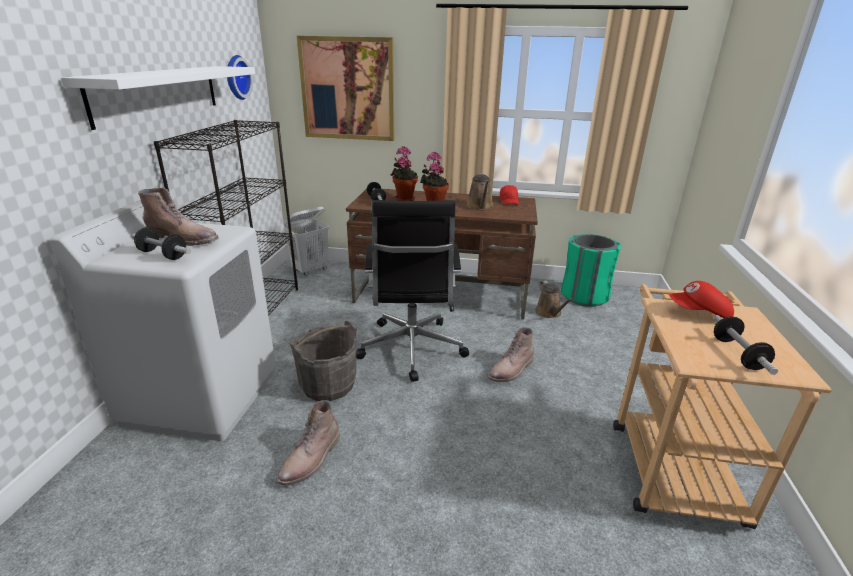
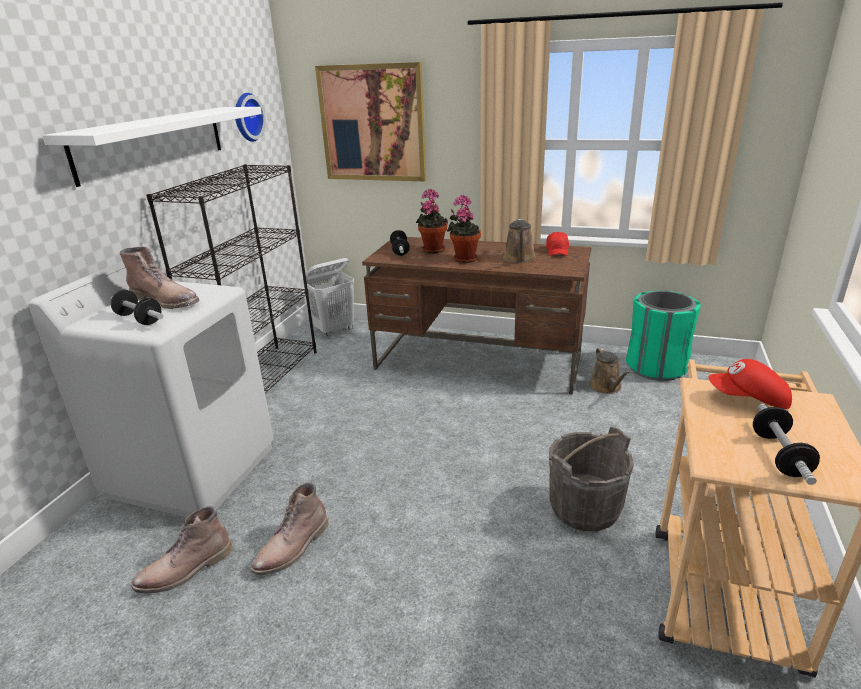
camera: 10 degrees right, 0 degrees up
(328, 385) = (328, 464): grey bucket -> grey bucket (585, 508)
(411, 350) = (429, 427): black office chair -> none
(511, 370) = (543, 457): brown boot -> brown boot (185, 570)

